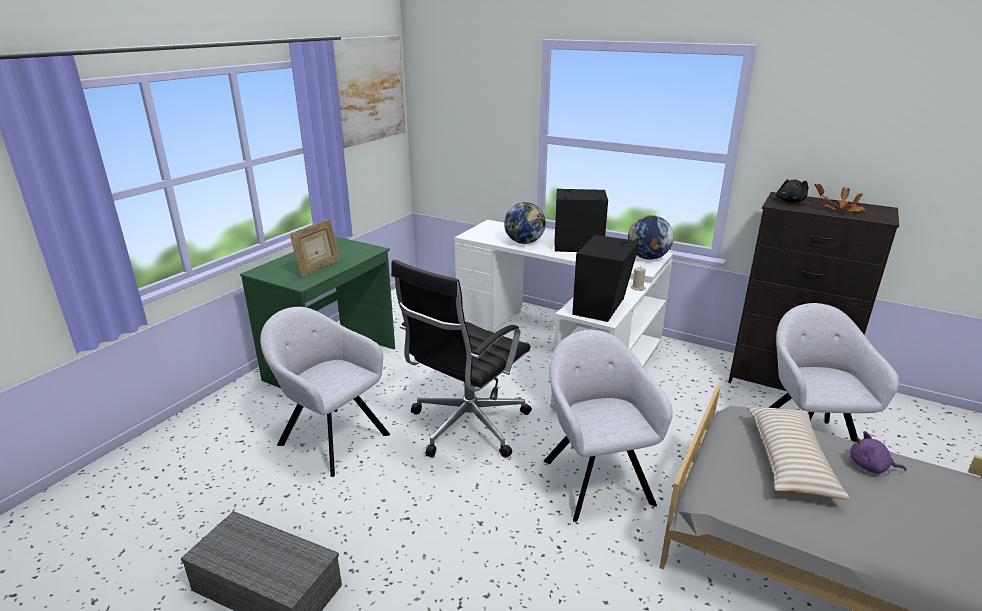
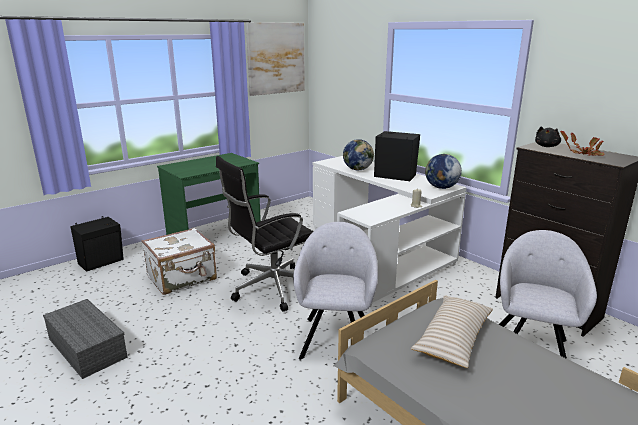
camera: 20 degrees right, 5 degrees down
(319, 268) = (203, 168): picture frame -> none
(330, 437) = (182, 278): grey armchair -> white suitcase
(602, 306) = (375, 213): black speaker -> black speaker (102, 262)
(870, 467) = (521, 357): purple plush toy -> none

